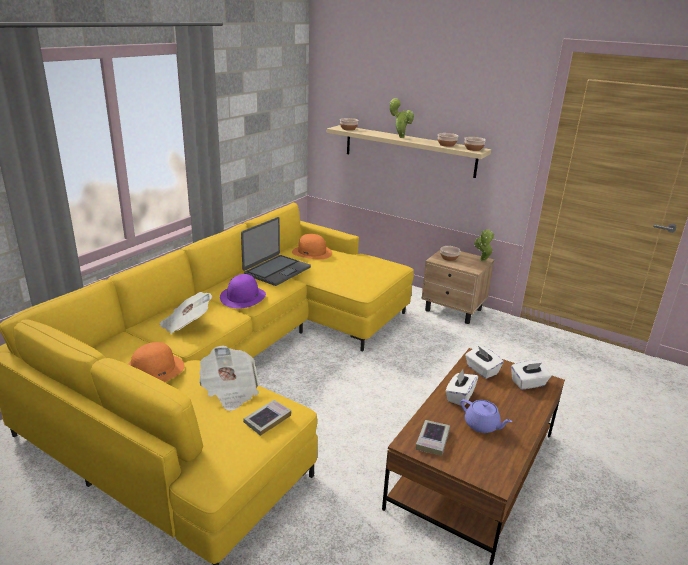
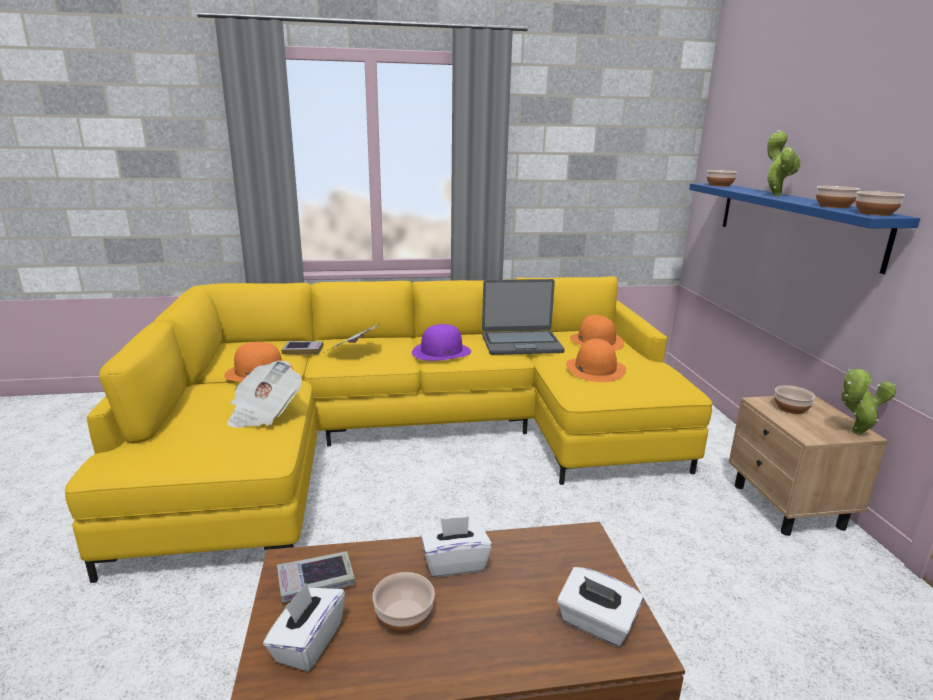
camera: 50 degrees right, 5 degrees down
(267, 420) = (233, 449): book -> book (303, 350)
(343, 271) = (595, 369): none -> orange hat
(409, 150) = (794, 221): beige shelf -> blue shelf
(481, 370) = (556, 557): white tissue box -> white tissue box (307, 643)
(482, 425) = (405, 616): purple teapot -> bowl

